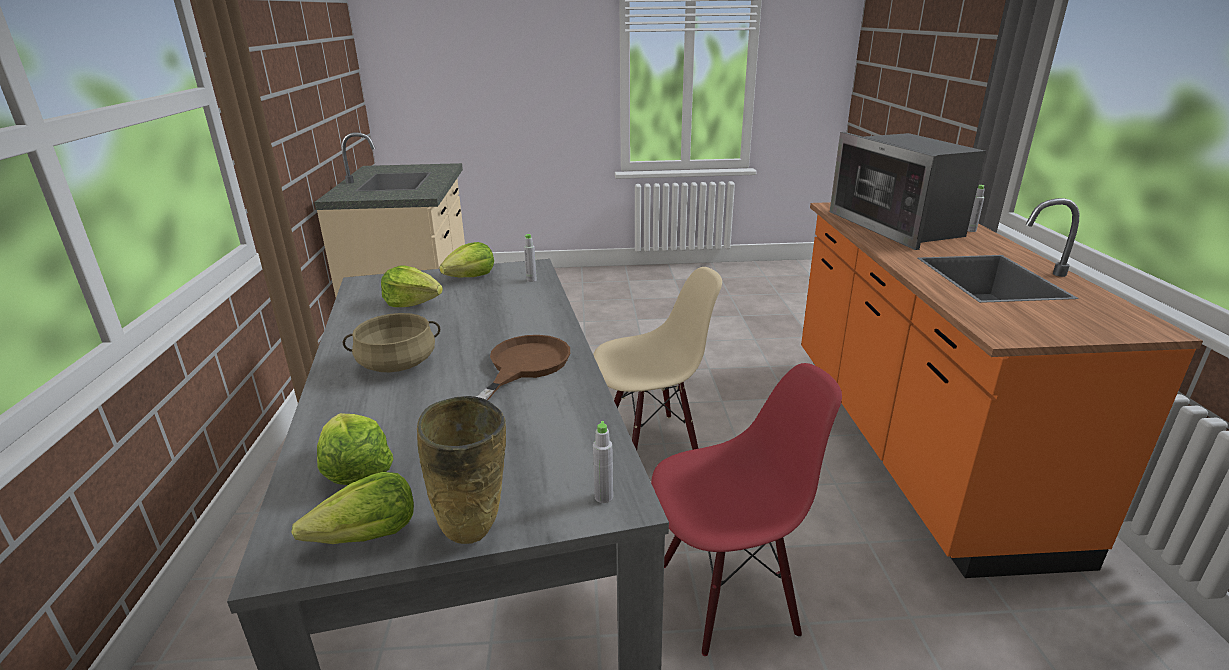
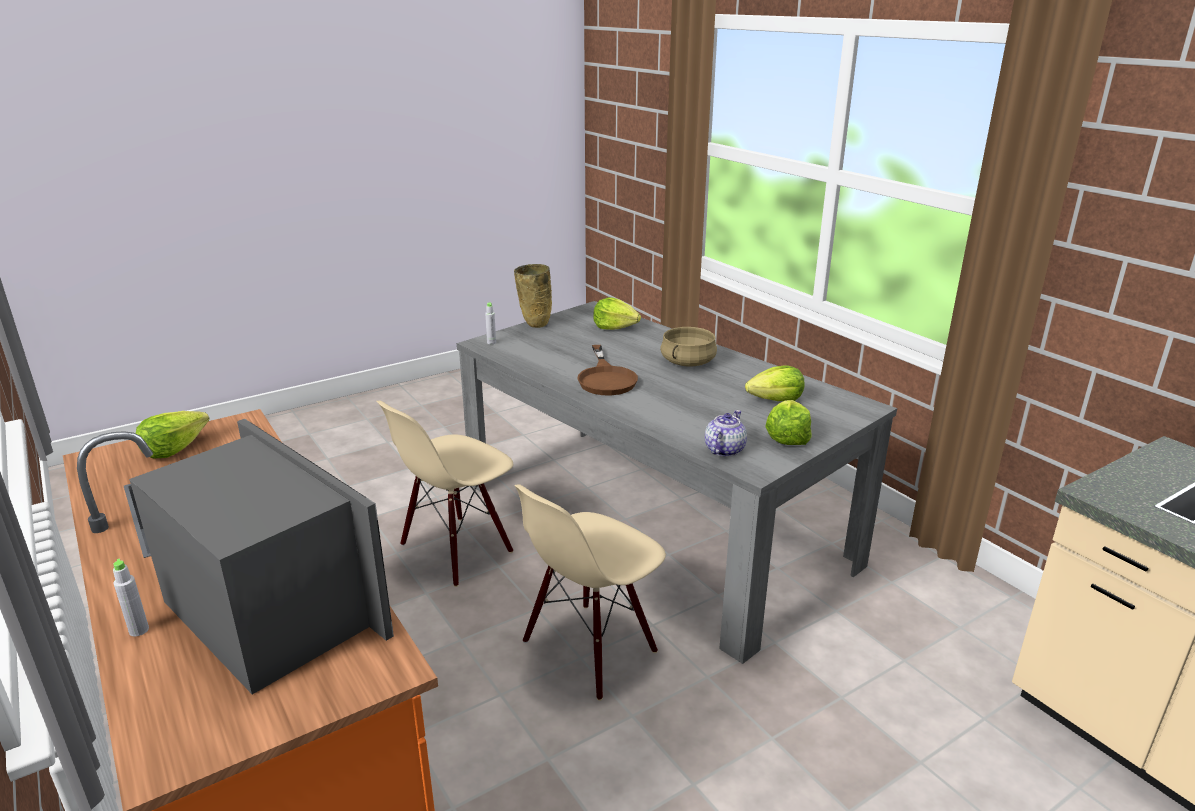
camera: 150 degrees right, 0 degrees up
(367, 536) = (573, 316): lettuce -> lettuce (174, 448)
(531, 280) = (724, 449): grey bottle -> teapot
(727, 595) = (456, 549): red chair -> beige chair

